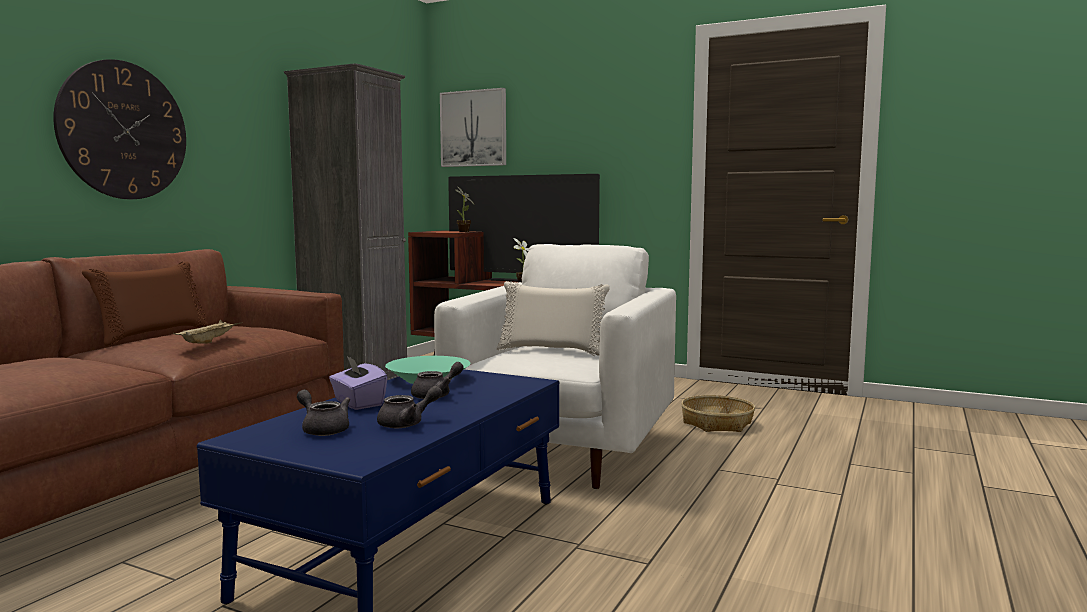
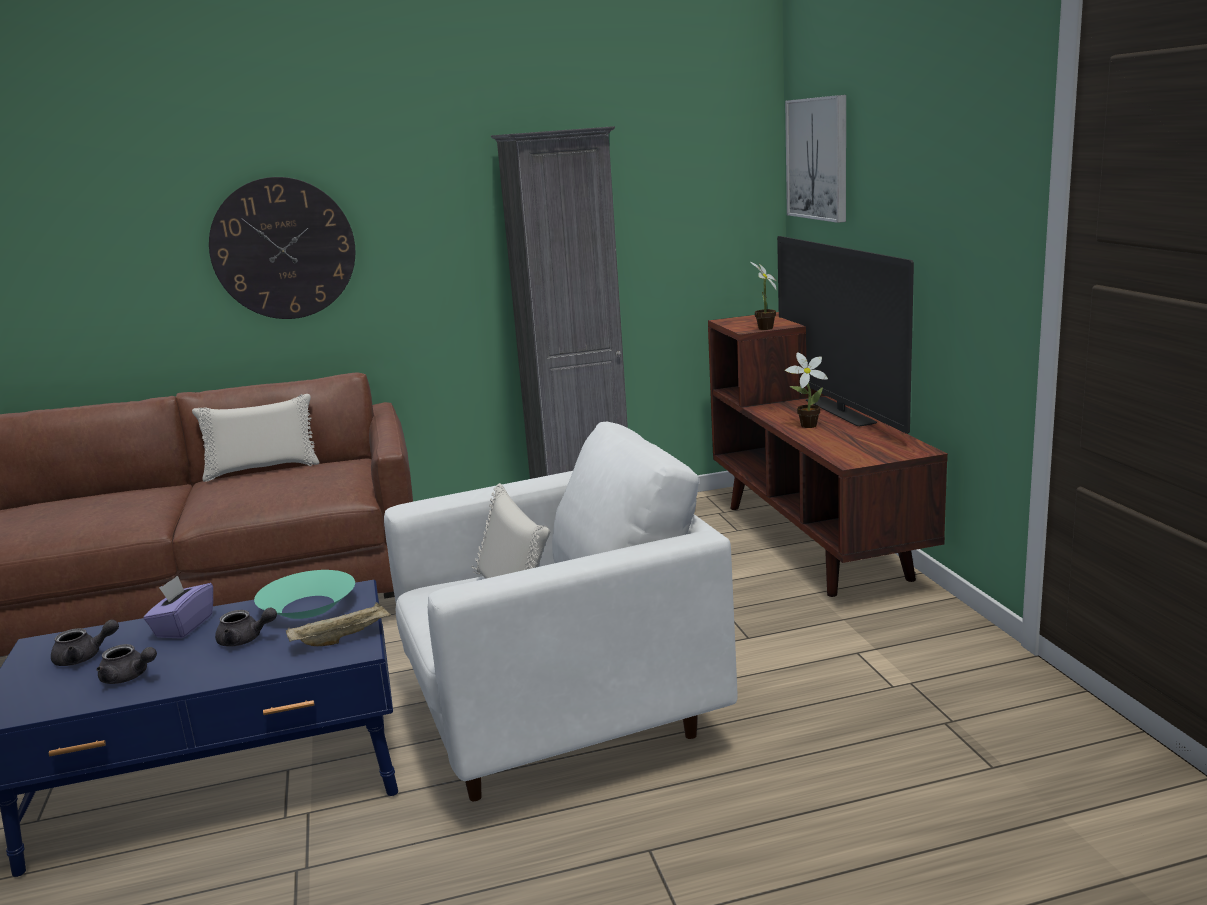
camera: 50 degrees right, 10 degrees up
(152, 335) = (262, 470): brown pillow -> white pillow
(209, 341) = (247, 498): beige tray -> beige tray (342, 638)
(323, 429) = (84, 657): grey teapot -> grey teapot turned 75 degrees clockwise
(717, 423) = (845, 764): basket -> none

